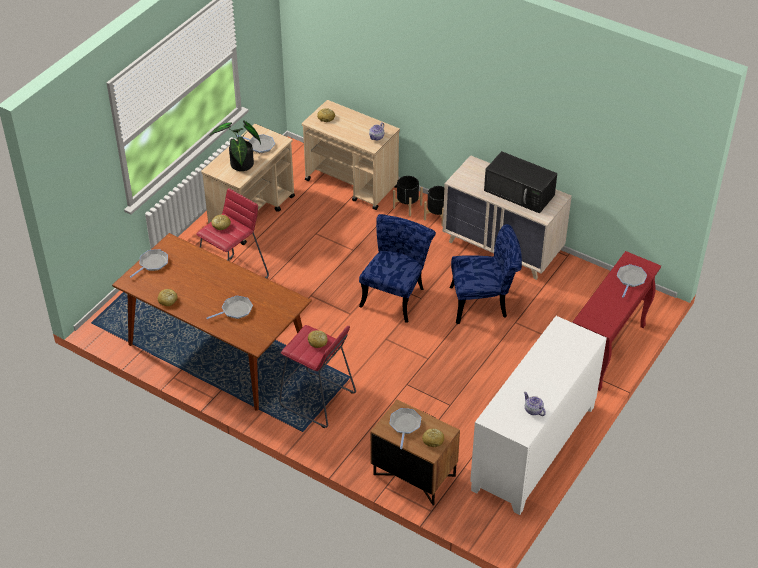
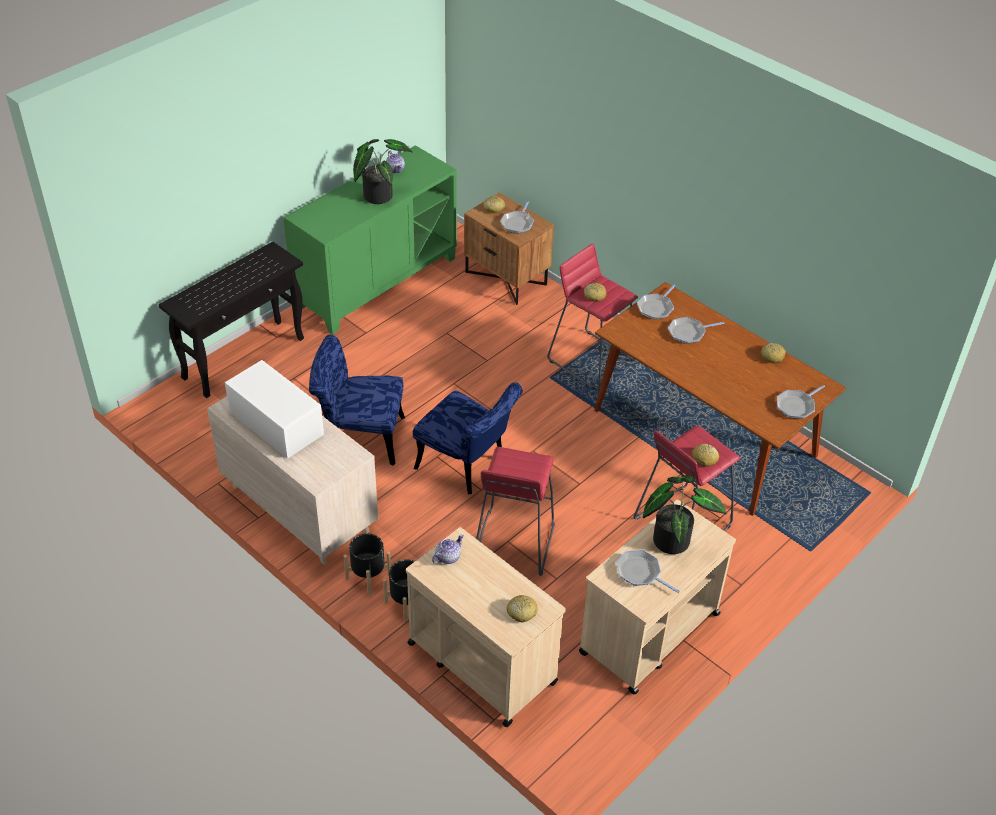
camera: 170 degrees left, 0 degrees up
(349, 249) = (513, 543): none -> red stool
(396, 294) = (467, 466): blue chair -> blue chair turned 90 degrees counterclockwise
(520, 193) = (275, 422): black microwave -> white microwave
(534, 448) = (376, 282): white cabinet -> green cabinet
(535, 377) = (378, 194): none -> potted plant
(607, 352) = (244, 358): red console table -> black console table
(630, 279) = (206, 294): frying pan -> frying pan (656, 308)

